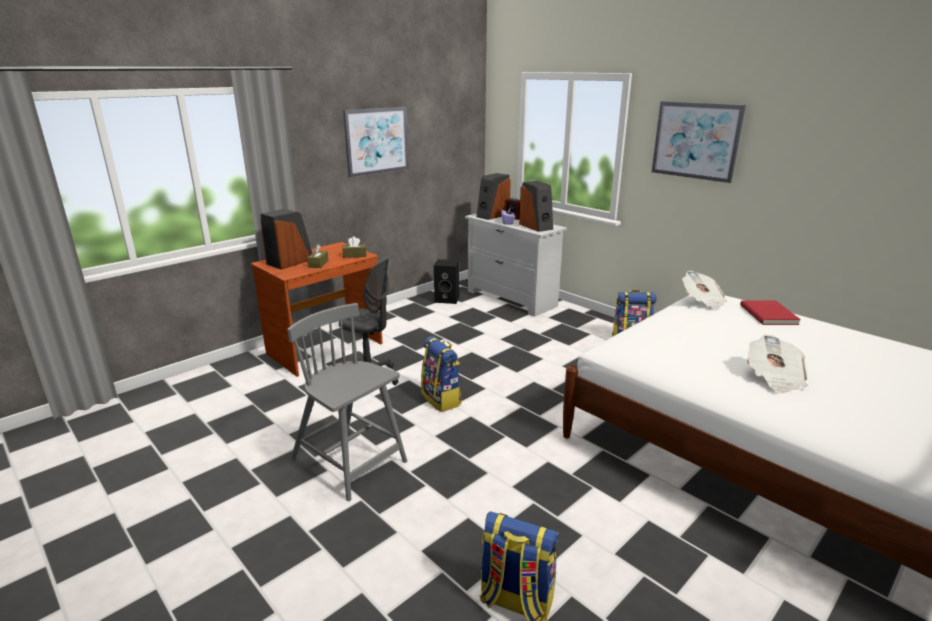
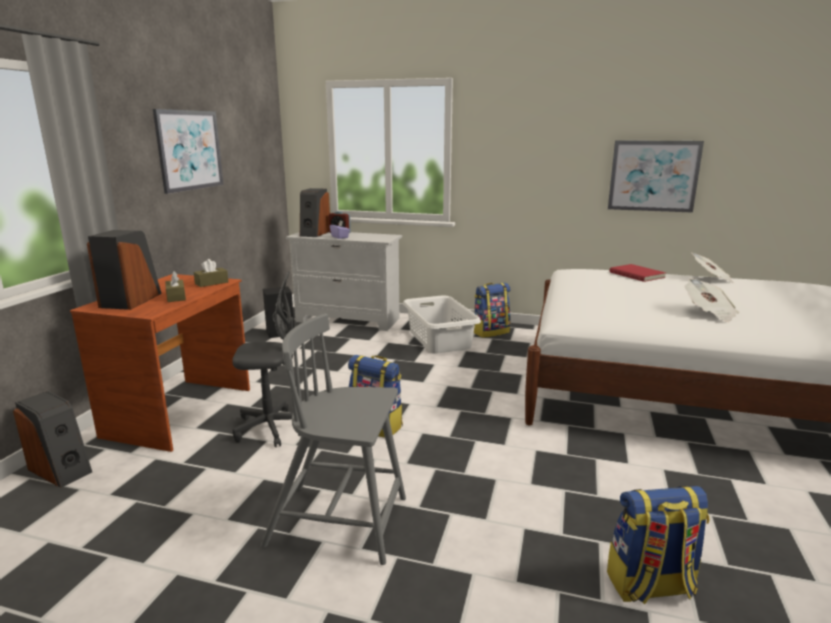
camera: 30 degrees left, 5 degrees down
(536, 226) = (373, 237): speaker -> speaker (61, 469)
(573, 335) = (439, 339): none -> white laundry basket
(696, 141) = (524, 137): picture -> picture (653, 176)
(702, 301) = (580, 274): newspaper -> newspaper (711, 279)

